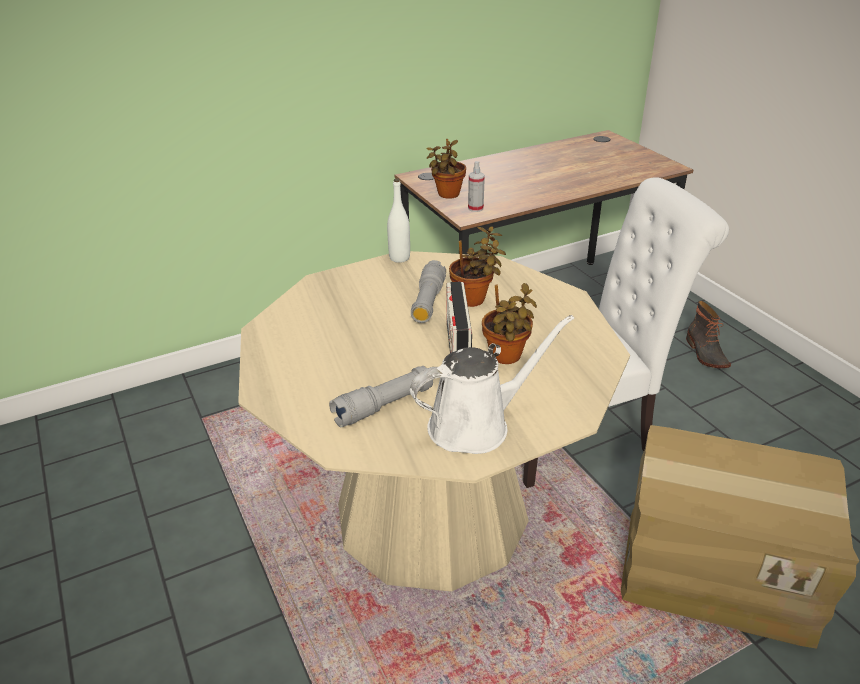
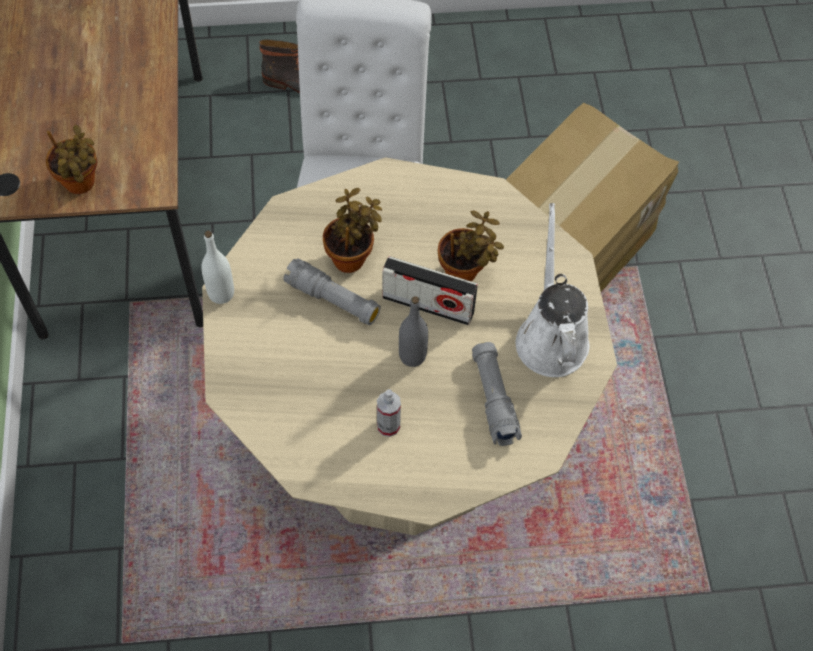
camera: 70 degrees left, 25 degrees up
(400, 351) = (412, 356): none -> grey bottle
(475, 208) = (139, 171): spray bottle -> spray bottle (388, 426)

